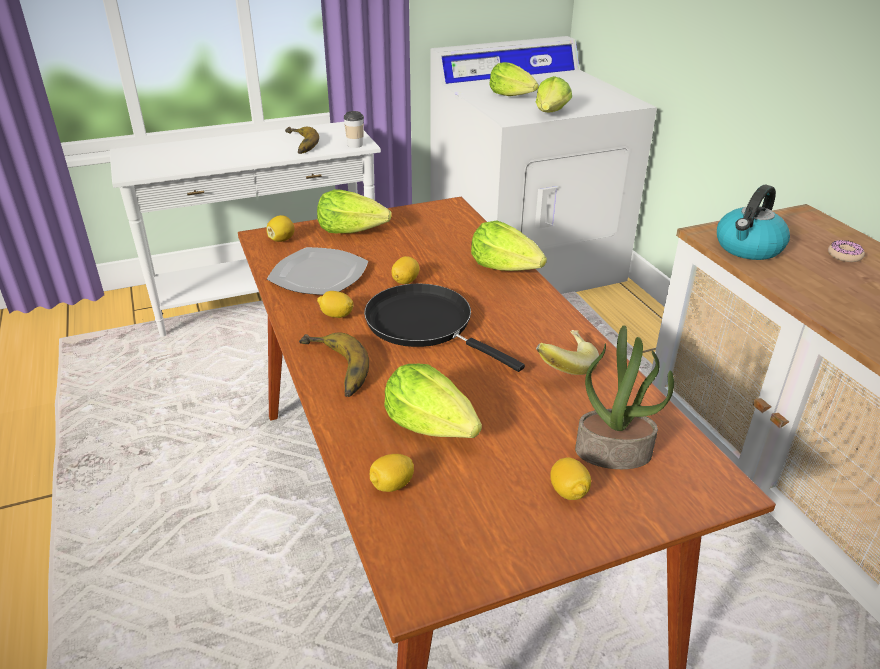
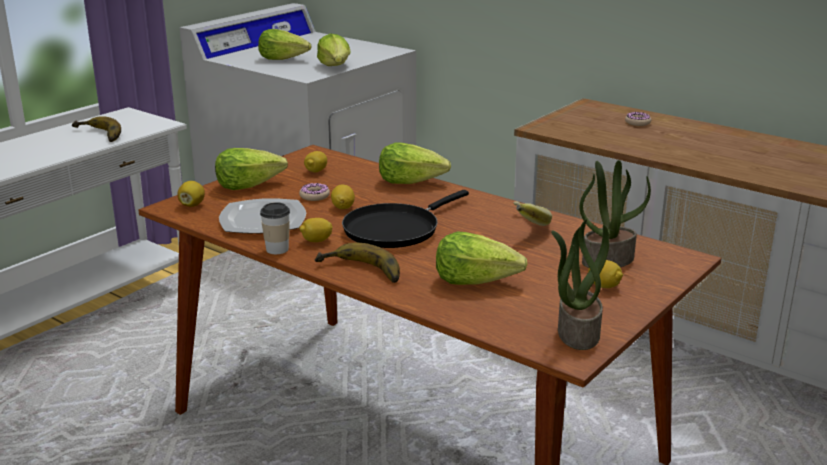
camera: 30 degrees left, 10 degrees down
(355, 145) = (158, 125): cup -> cup (277, 249)
(391, 485) = (490, 317): lemon -> lemon (316, 171)
(394, 259) = (314, 196): none -> donut
(425, 325) = (395, 229): black frying pan -> black frying pan turned 60 degrees counterclockwise
(462, 553) = (577, 332): none -> potted plant
(748, 248) = (574, 131): kettle -> none

